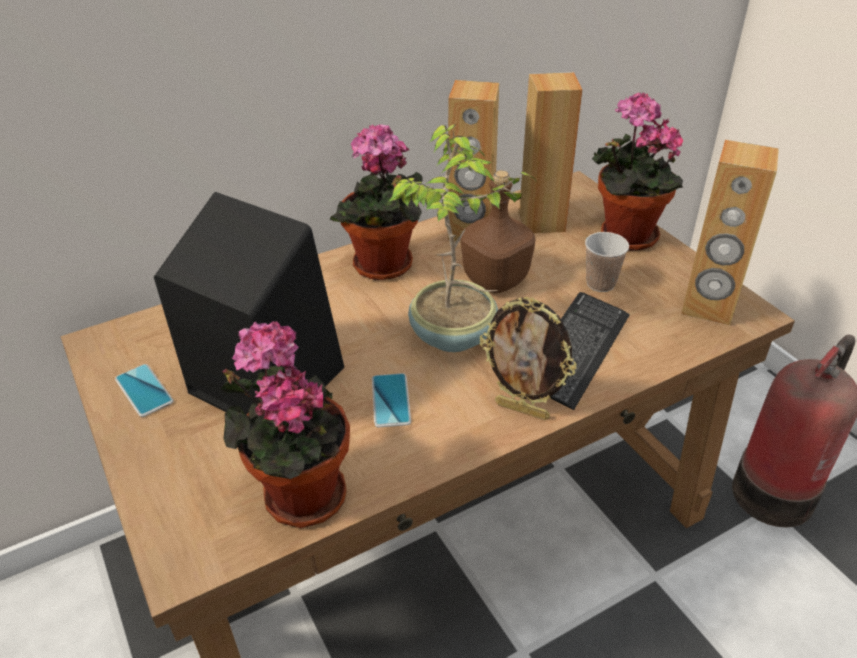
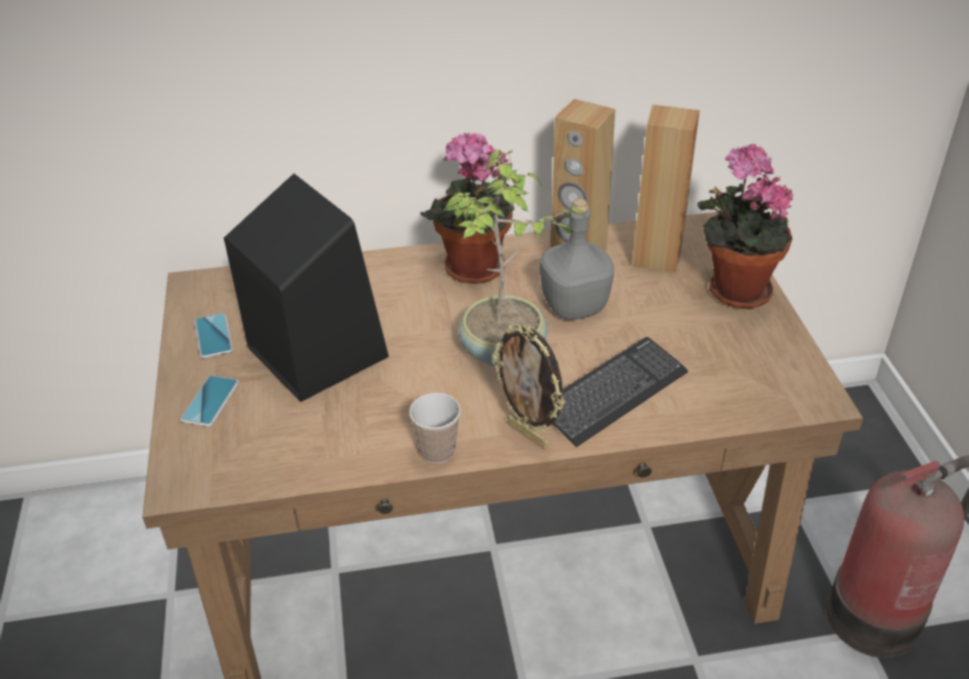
camera: 20 degrees right, 0 degrees up
(299, 492) = (297, 453): potted plant -> none
(390, 400) = (414, 396): phone -> phone (210, 401)
(494, 280) = (573, 307): brown bottle -> grey bottle
(600, 283) = (678, 334): cup -> cup (437, 451)
(708, 307) = (776, 383): brown speaker -> none

